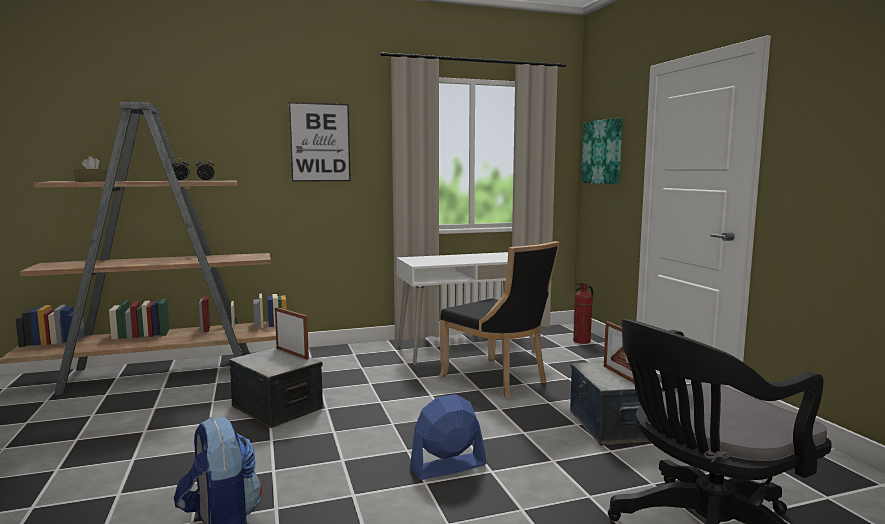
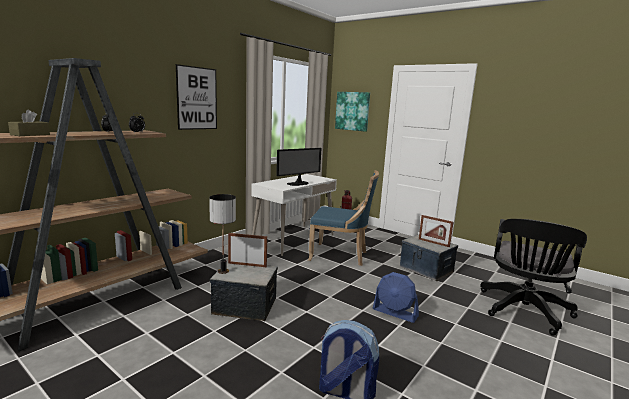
camera: 35 degrees left, 5 degrees up
(254, 355) = (223, 271): none -> table lamp
(448, 466) = (395, 313): blue fan -> blue fan turned 90 degrees counterclockwise
(458, 261) = (298, 184): none -> monitor
(498, 379) = (341, 255): black chair -> blue chair

